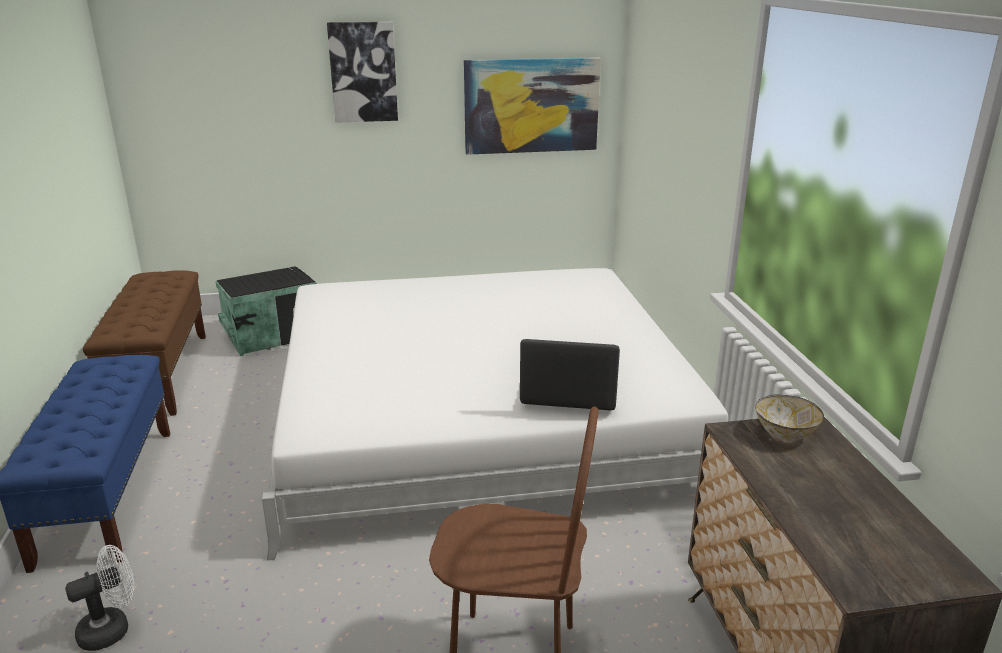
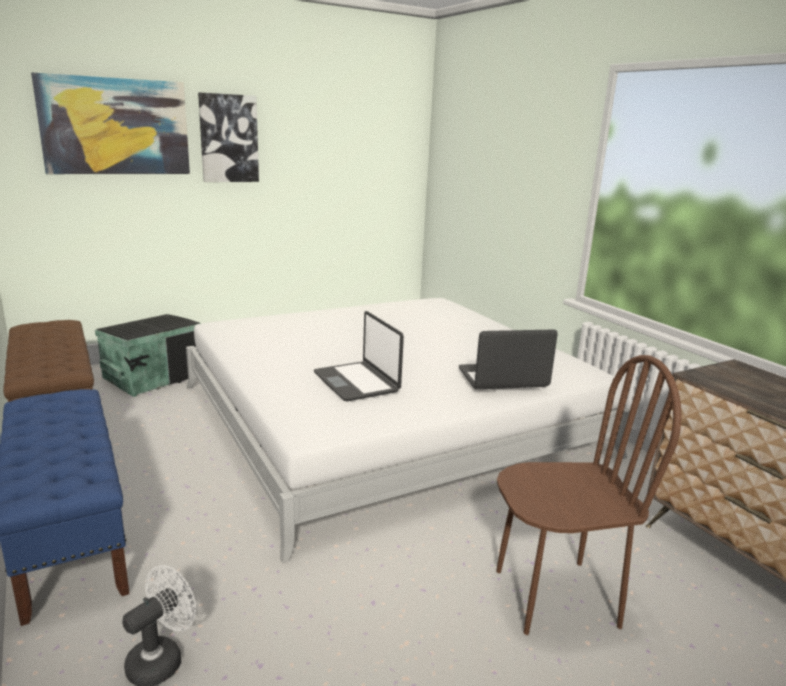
camera: 20 degrees left, 5 degrees down
(403, 378) = (357, 382): none -> laptop
(531, 105) = (363, 172): picture -> picture (115, 126)
(784, 433) = (730, 373): bowl -> none

